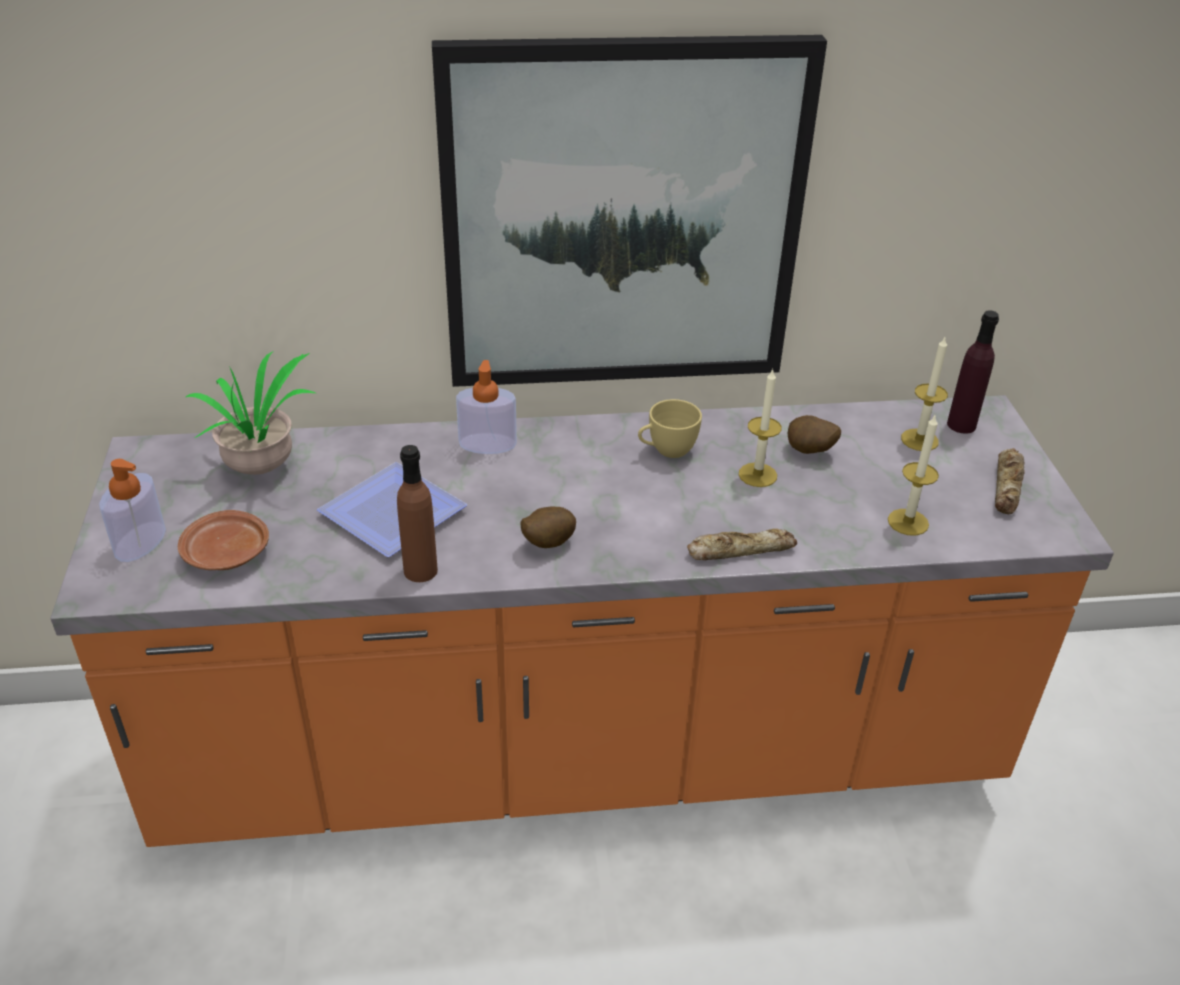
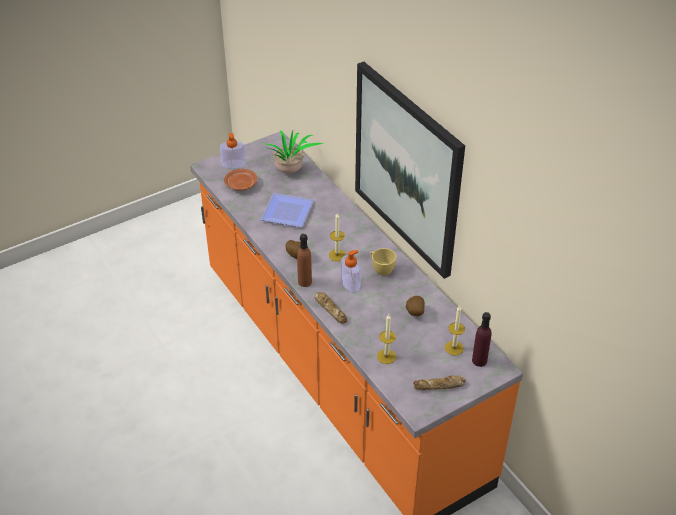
camera: 65 degrees right, 5 degrees up
(420, 570) = (262, 231): brown bottle -> brown bottle (305, 282)
(487, 444) = (346, 219): soap dispenser -> soap dispenser (350, 283)
(757, 475) = (385, 301): candle -> candle (337, 255)

